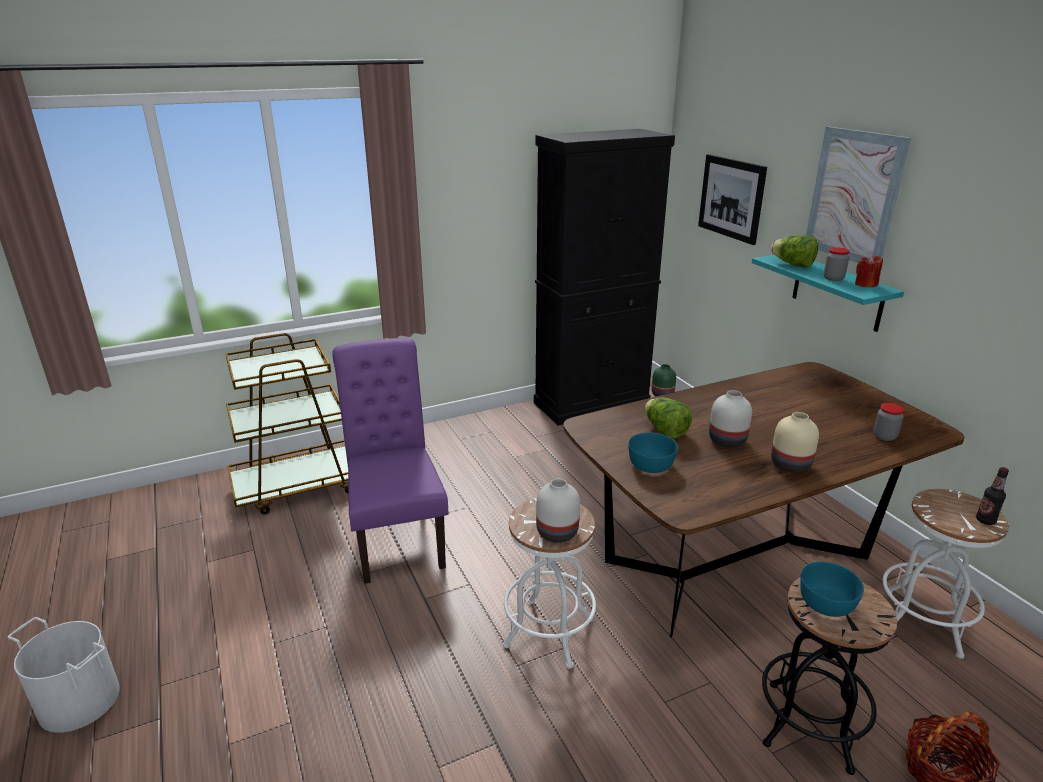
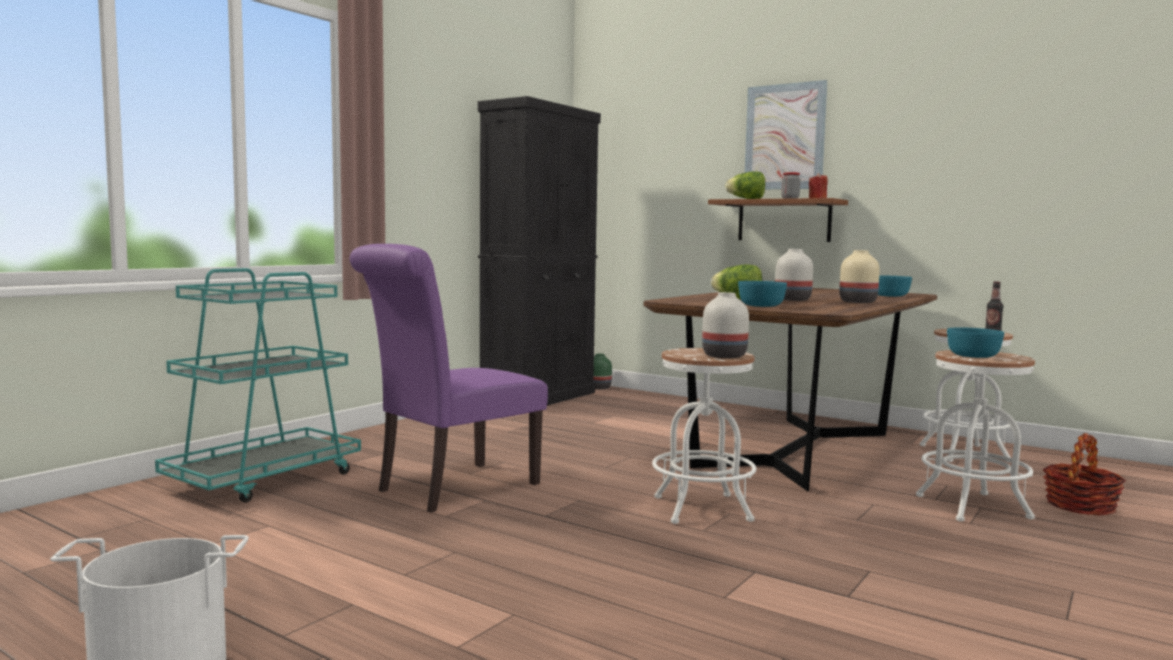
camera: 30 degrees left, 20 degrees down
(299, 486) = (265, 479): brown cart -> turquoise cart
(397, 536) = (450, 488): purple chair -> purple chair turned 90 degrees counterclockwise
(731, 198) = (654, 171): picture -> none
(809, 726) = (972, 507): black stool -> white stool
(837, 292) = (784, 220): turquoise shelf -> brown shelf
(884, 436) = (890, 295): jar -> turquoise bowl

